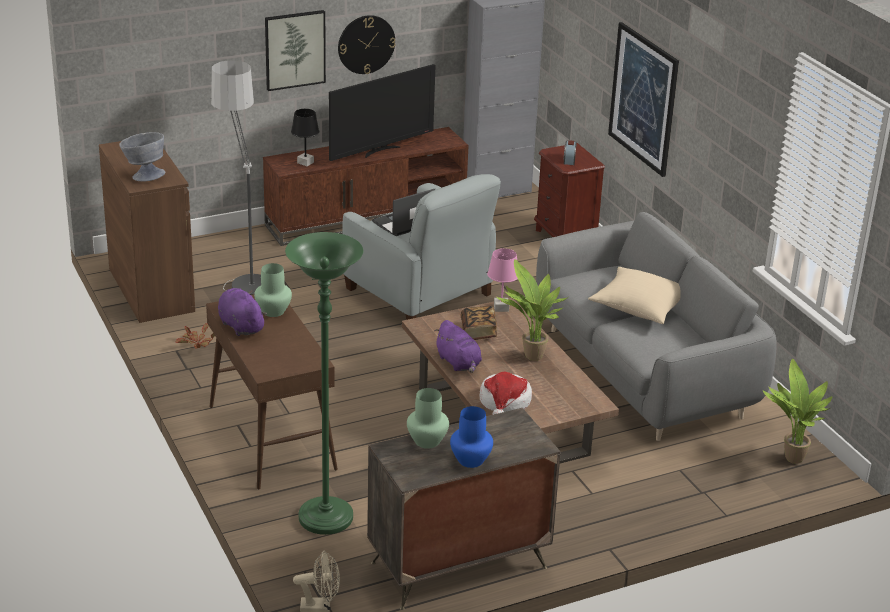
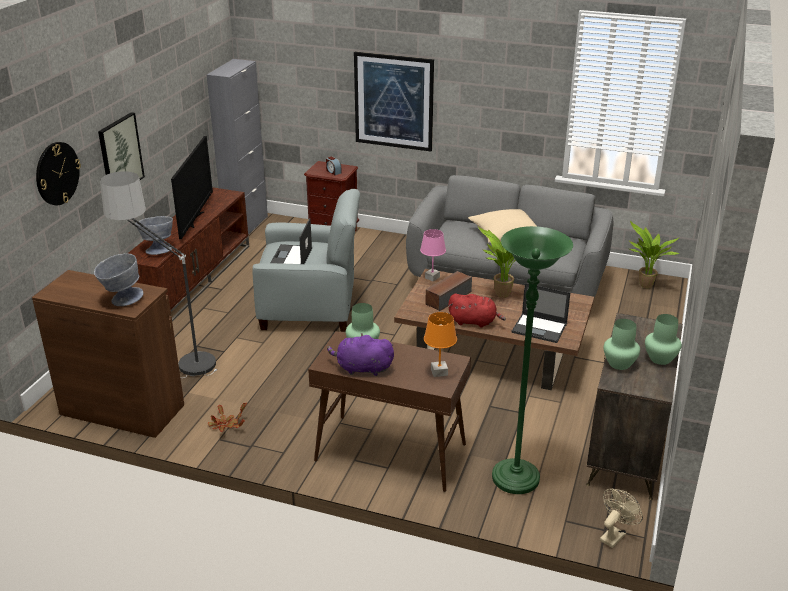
camera: 45 degrees left, 0 degrees up
(287, 362) = (439, 372): none -> orange table lamp
(305, 162) = (158, 249): black table lamp -> grey bowl
(366, 44) = (158, 134): wall clock -> wall clock (57, 173)
(459, 363) = (474, 322): purple plush toy -> red plush toy
(471, 460) = (660, 358): blue vase -> green vase
(478, 332) = (448, 298): book -> speaker
(504, 402) = (540, 328): hat -> laptop

